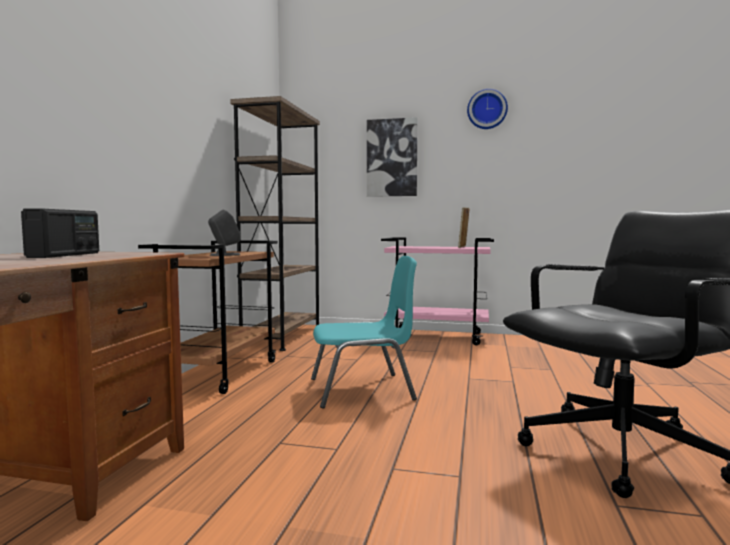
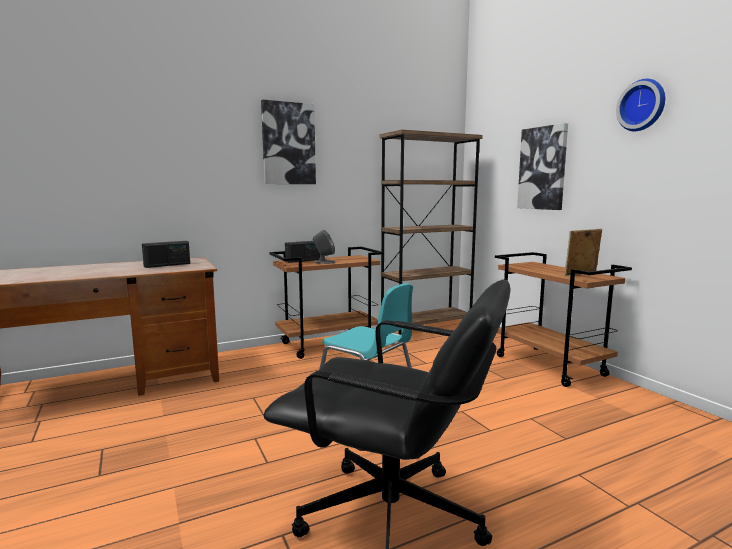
camera: 50 degrees right, 5 degrees up
(151, 83) = (288, 144): none -> picture
(189, 256) = (303, 260): none -> radio
(437, 337) = (550, 366): pink cart -> brown cart

